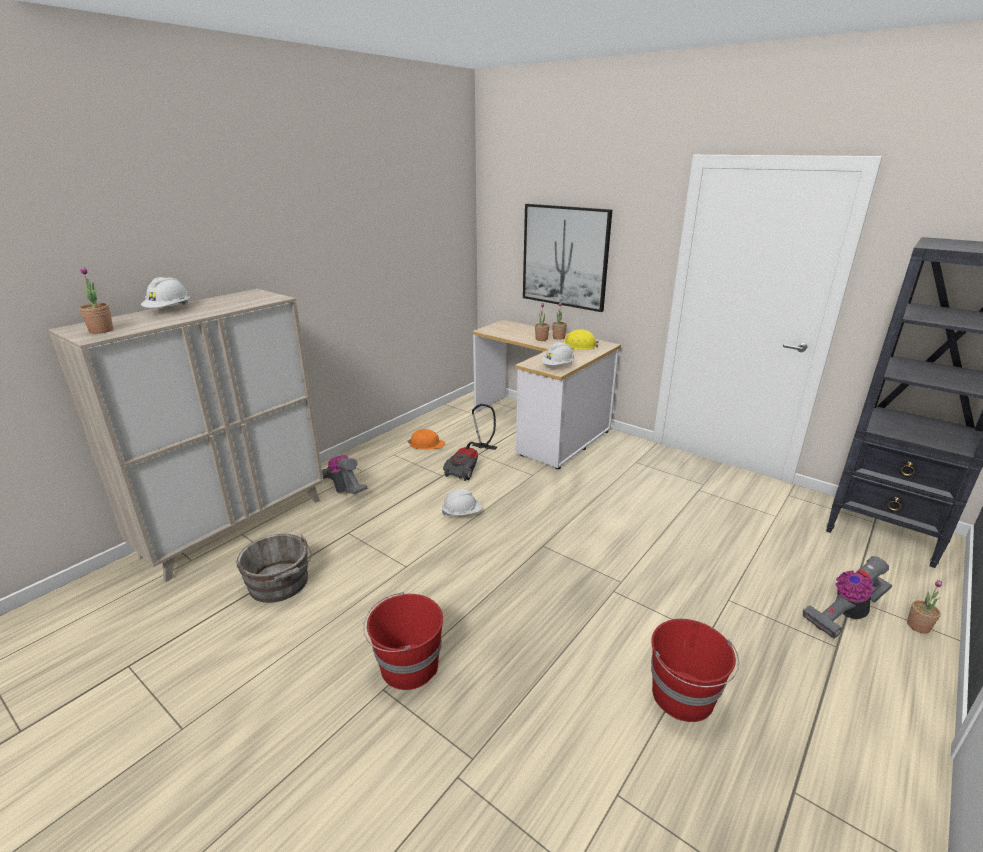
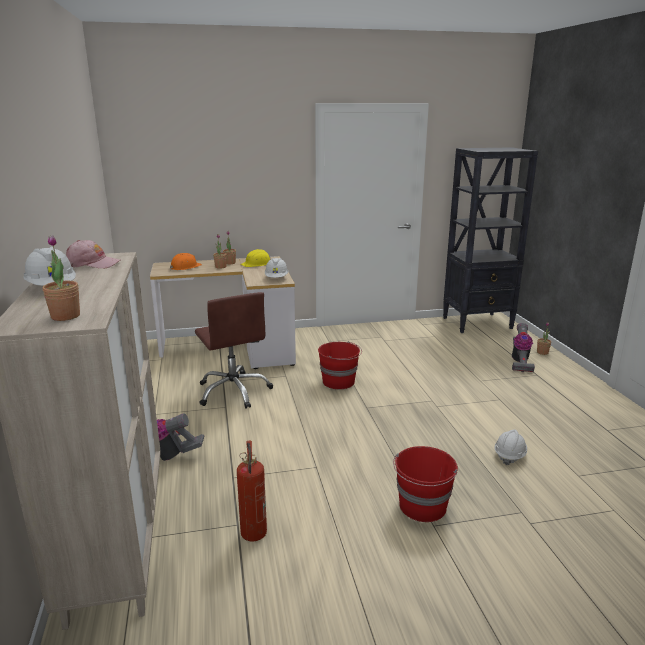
camera: 50 degrees left, 5 degrees down
(244, 300) = (92, 264): none -> pink cap
(280, 584) = (254, 538): grey bucket -> fire extinguisher
(426, 444) = (168, 395): orange hard hat -> orange hard hat (185, 267)
(462, 513) = (287, 419): white hard hat -> white hard hat (509, 455)
(471, 466) = (234, 391): vacuum cleaner -> brown office chair
(565, 256) = (215, 192): picture -> none
(683, 696) = (533, 426): red bucket -> red bucket (339, 382)

